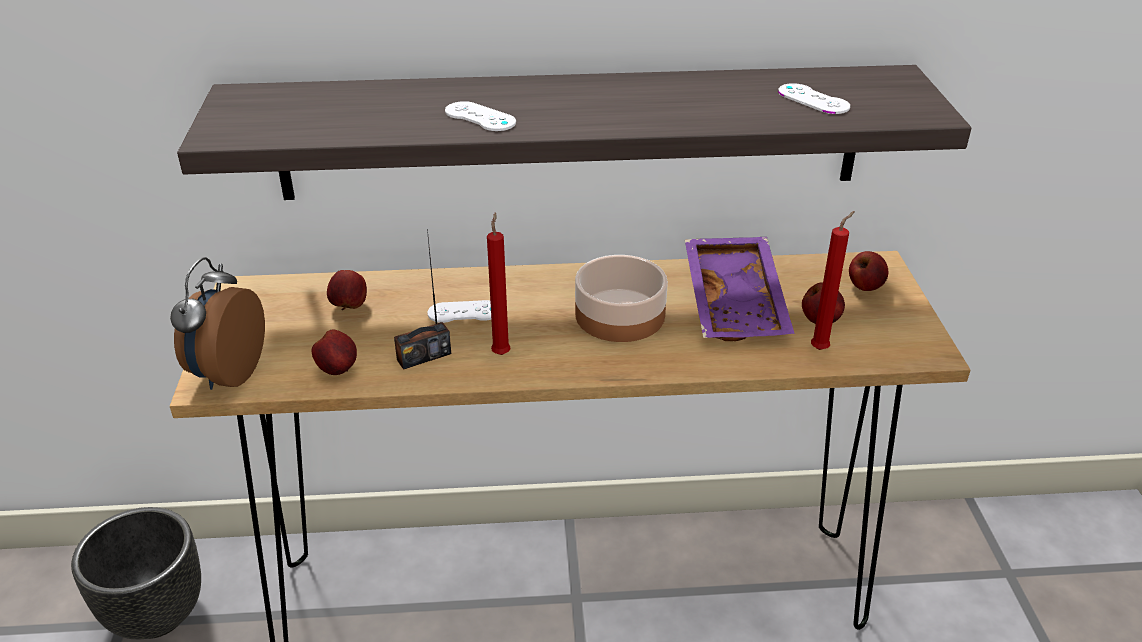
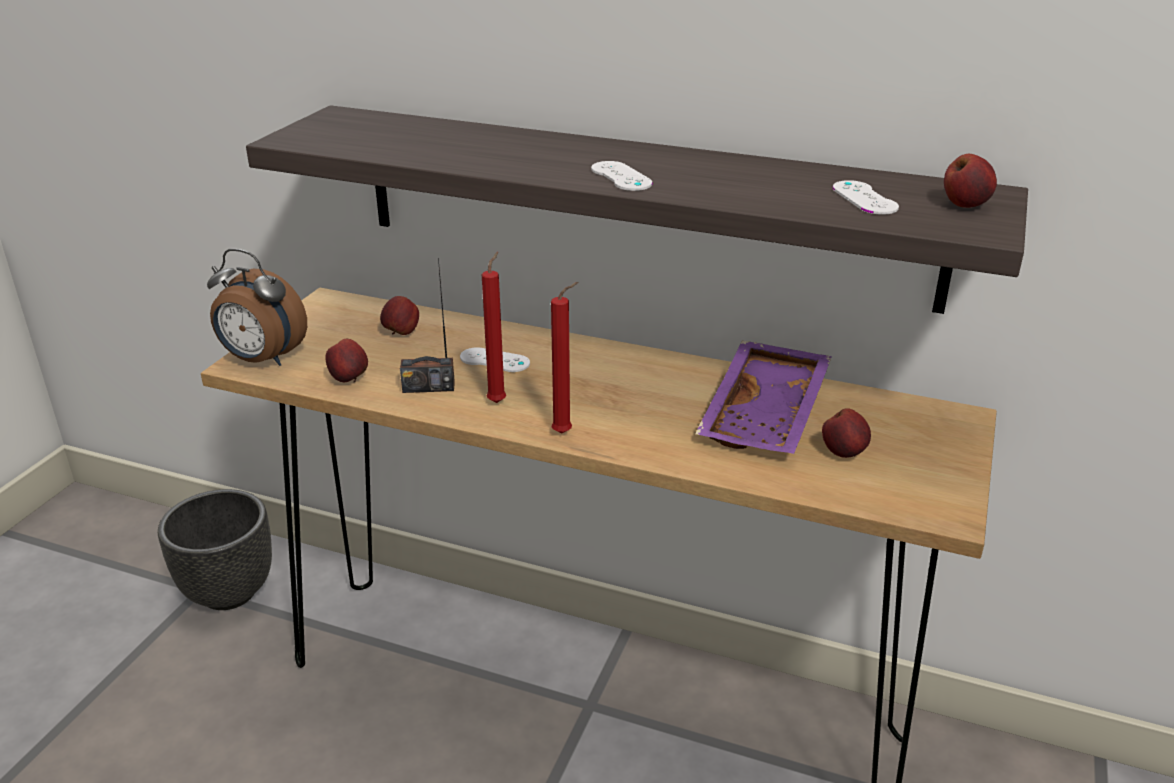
camera: 25 degrees right, 5 degrees down
(226, 373) = (262, 360): alarm clock -> alarm clock turned 105 degrees counterclockwise
(480, 117) = (515, 160): white game controller -> white game controller (621, 176)
(619, 314) = (637, 396): bowl -> none
(821, 348) = (822, 478): red candle -> red candle (565, 433)
(865, 287) = (924, 434): apple -> apple (965, 205)

